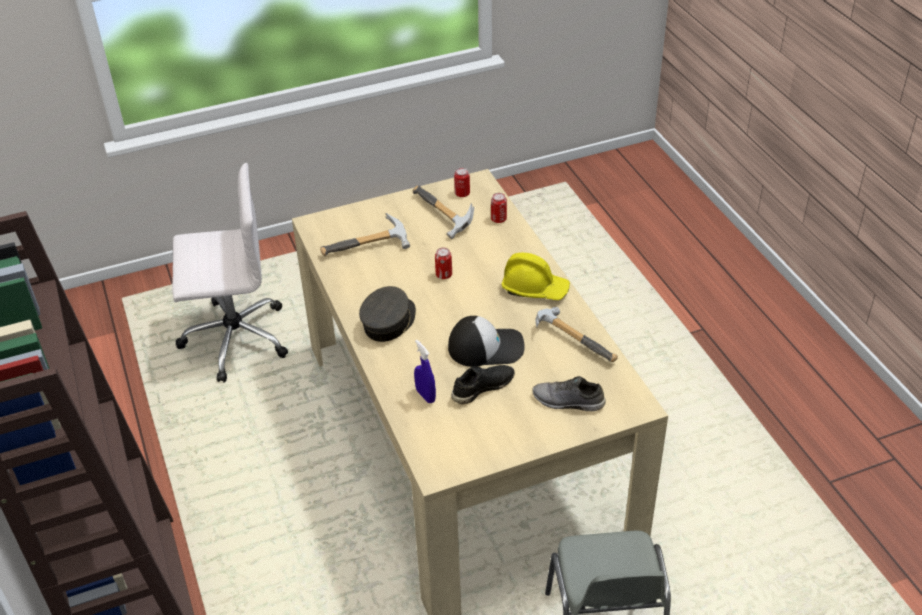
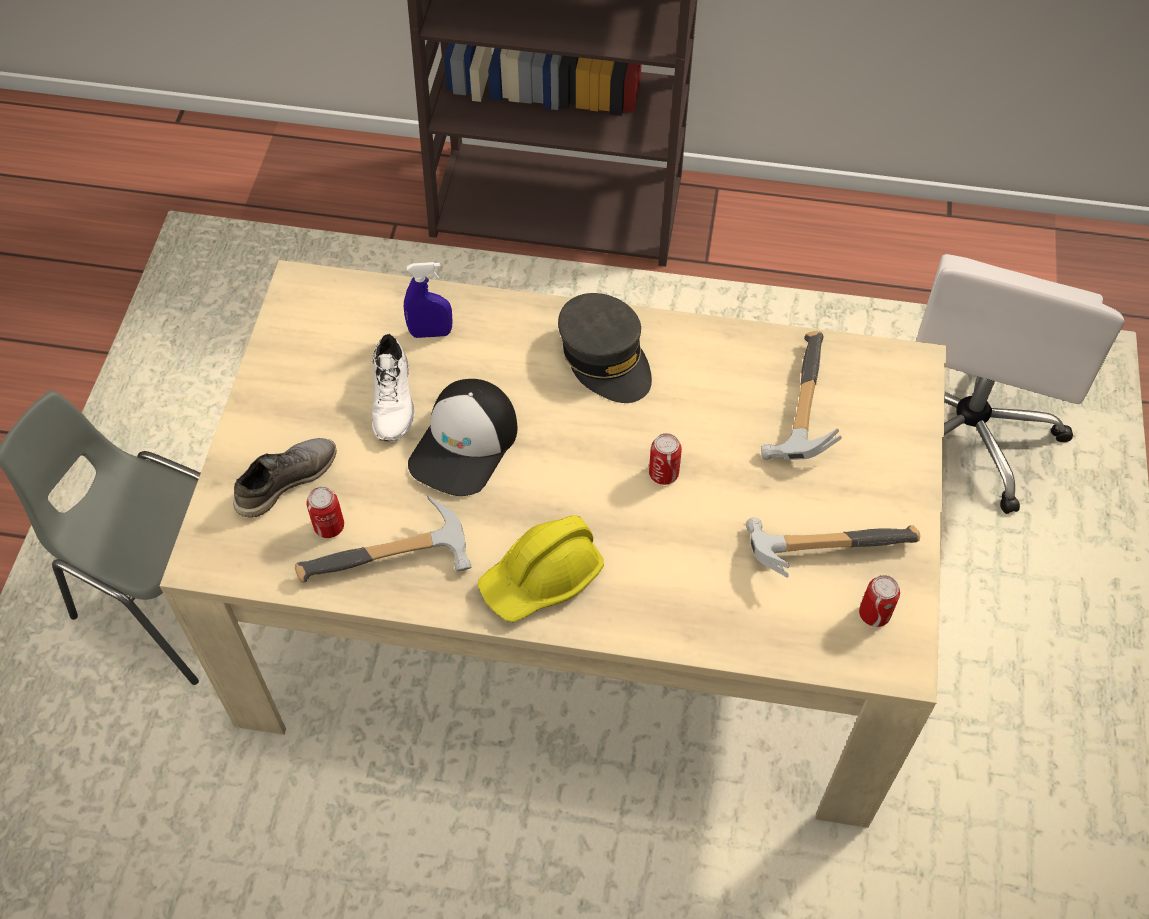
camera: 120 degrees right, 15 degrees up
(482, 387) = (394, 399): black shoe -> white shoe
(498, 219) = (760, 629): can -> can (329, 526)

